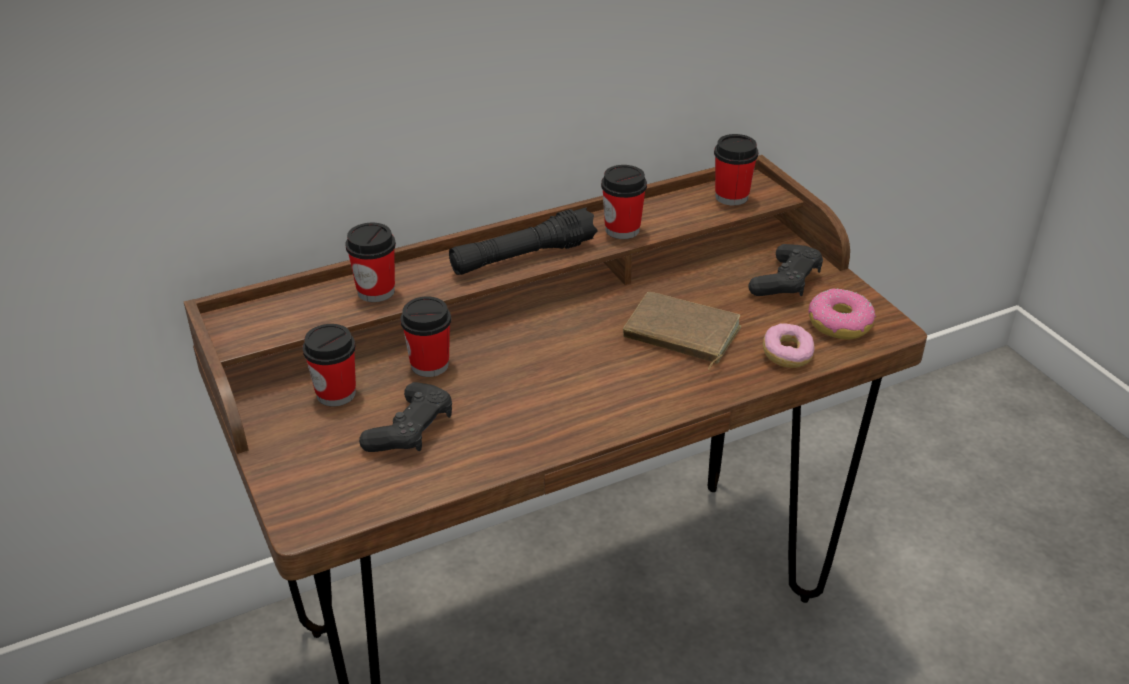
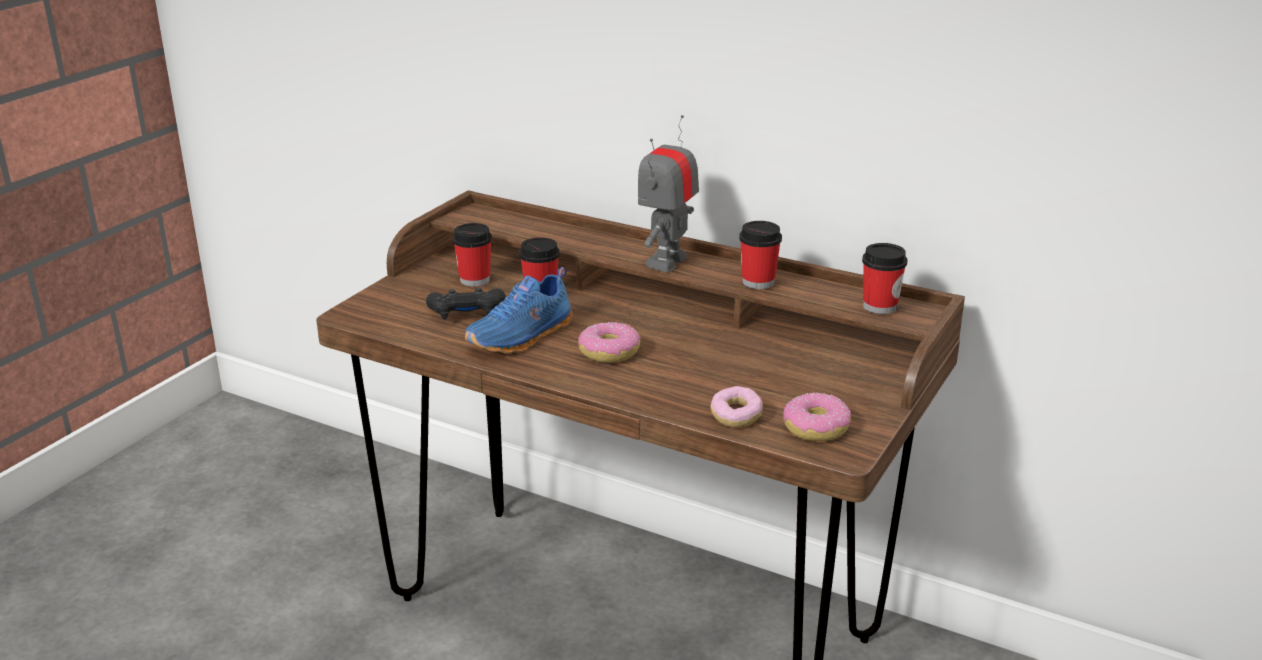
camera: 55 degrees right, 10 degrees down
(376, 291) = (557, 234): cup -> none
(508, 414) = (522, 337): none -> blue shoe
(523, 256) = (667, 262): black flashlight -> toy robot
(599, 373) = (609, 352): none -> donut
(680, 335) = (699, 367): brown book -> none
(786, 282) = (841, 388): black game controller -> none

